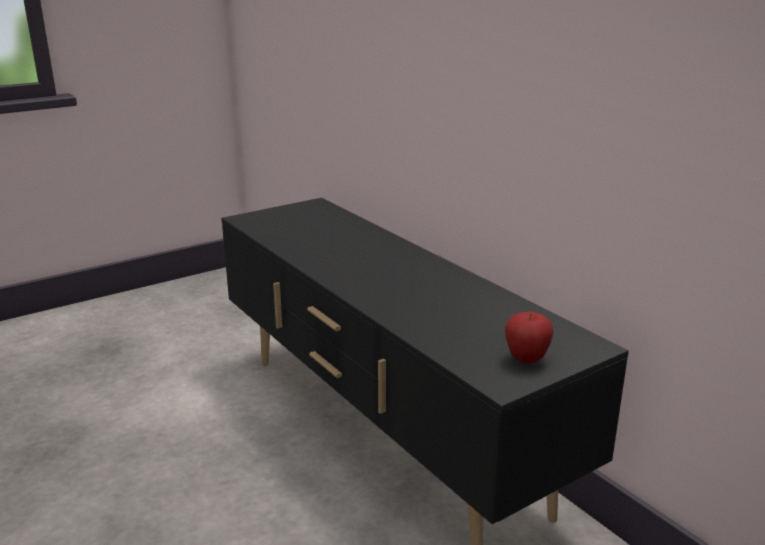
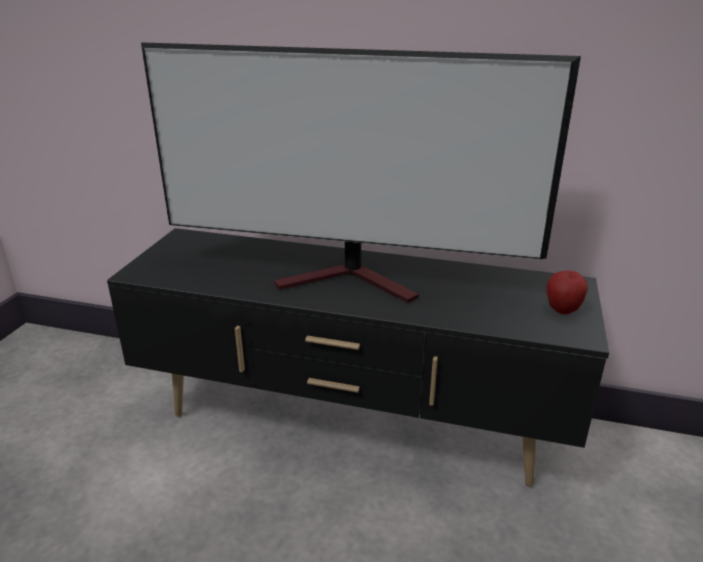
camera: 40 degrees left, 5 degrees up
(382, 272) = (353, 281): none -> television

